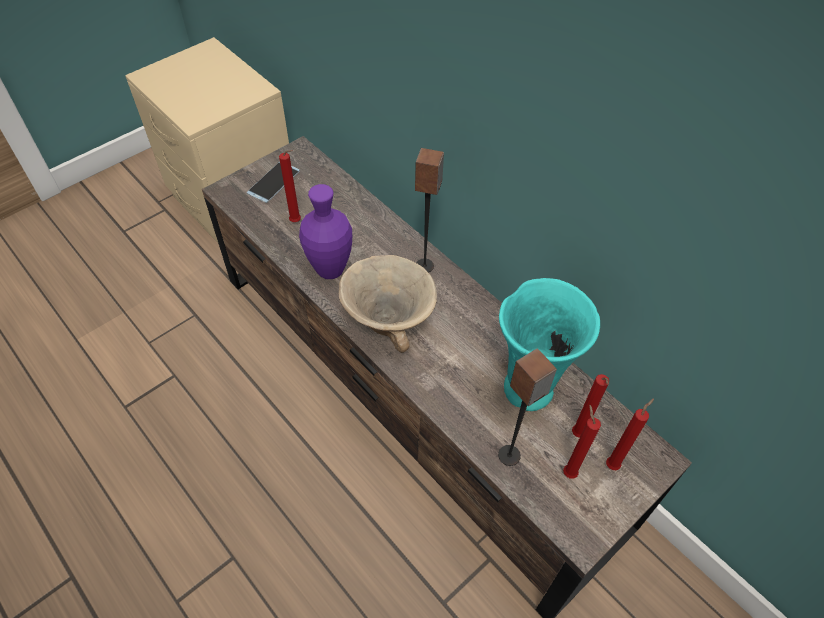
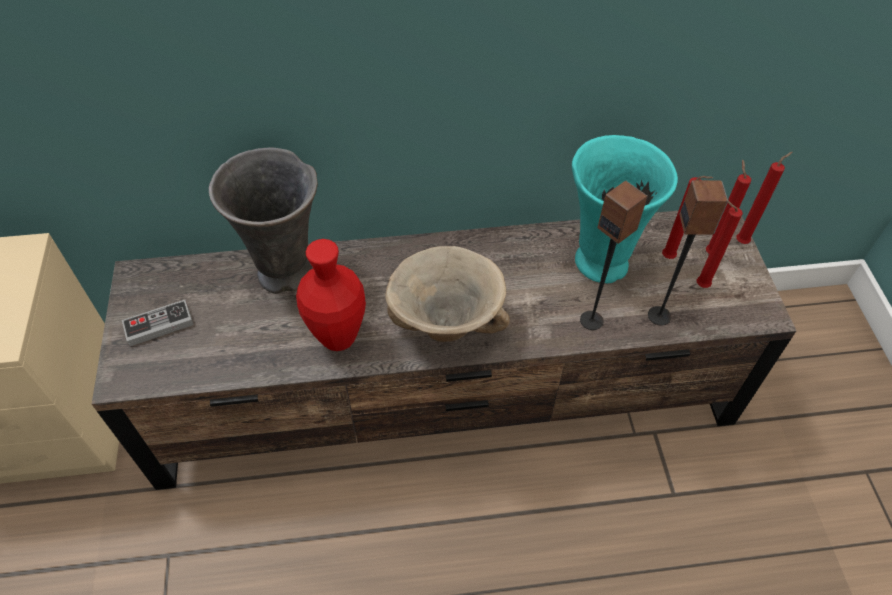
camera: 55 degrees left, 0 degrees up
(273, 182) = (159, 325): phone -> game controller
(297, 222) = (242, 333): red candle -> red candle (743, 241)
(330, 270) = (338, 338): purple vase -> red vase
(358, 216) = (287, 275): none -> grey vase
(425, 266) = (403, 257): speaker -> speaker (592, 320)

